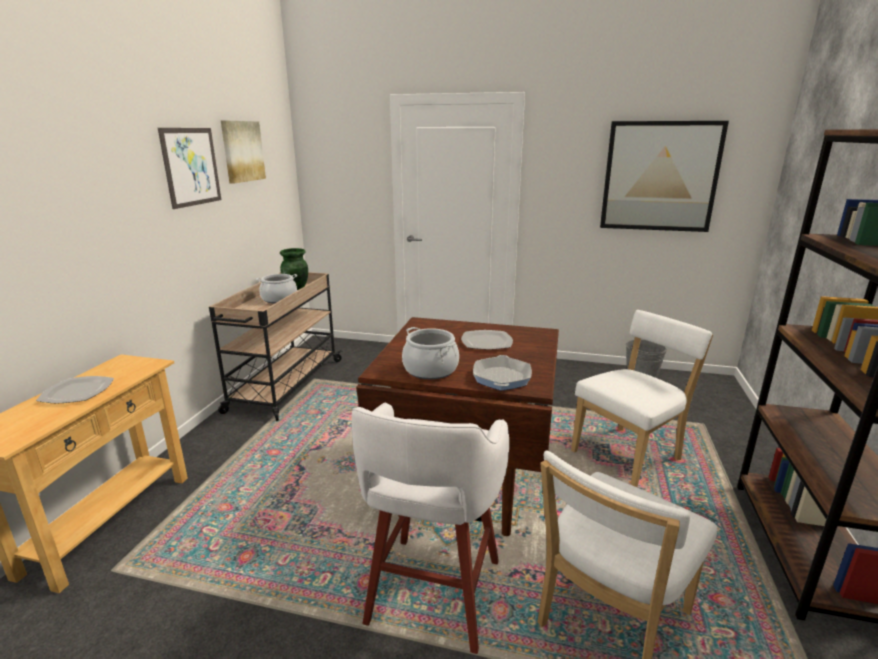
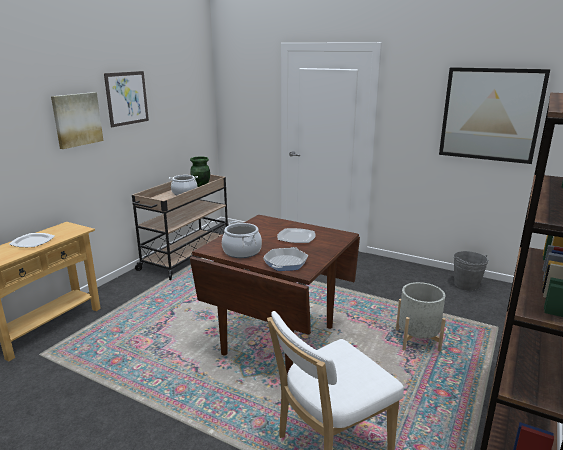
camera: 15 degrees right, 0 degrees up
(242, 151) = (168, 86): picture -> picture (77, 119)
(433, 595) = (219, 405): white stool -> none
(629, 454) = (417, 340): white chair -> grey planter

